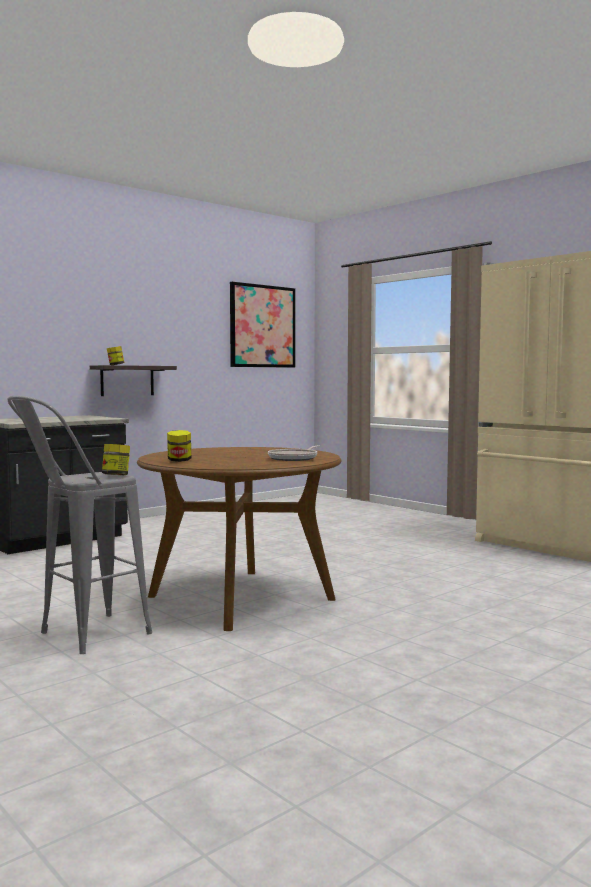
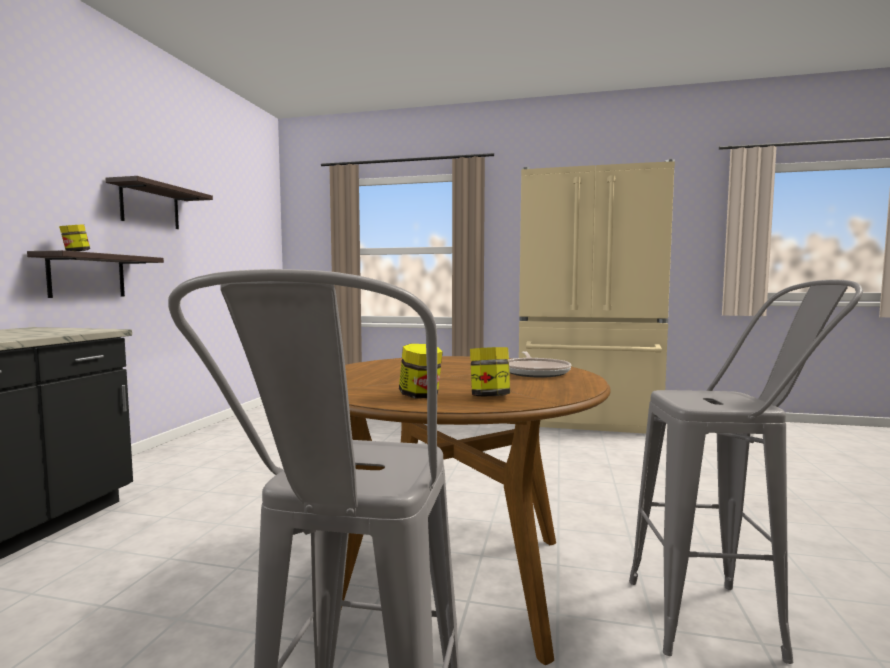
camera: 35 degrees left, 0 degrees up
(116, 476) = (400, 450): jar -> jar (490, 397)
(177, 325) = (150, 206): none -> shelf
(262, 326) = (239, 220): picture -> none
(362, 647) = (726, 619): none -> grey stool

